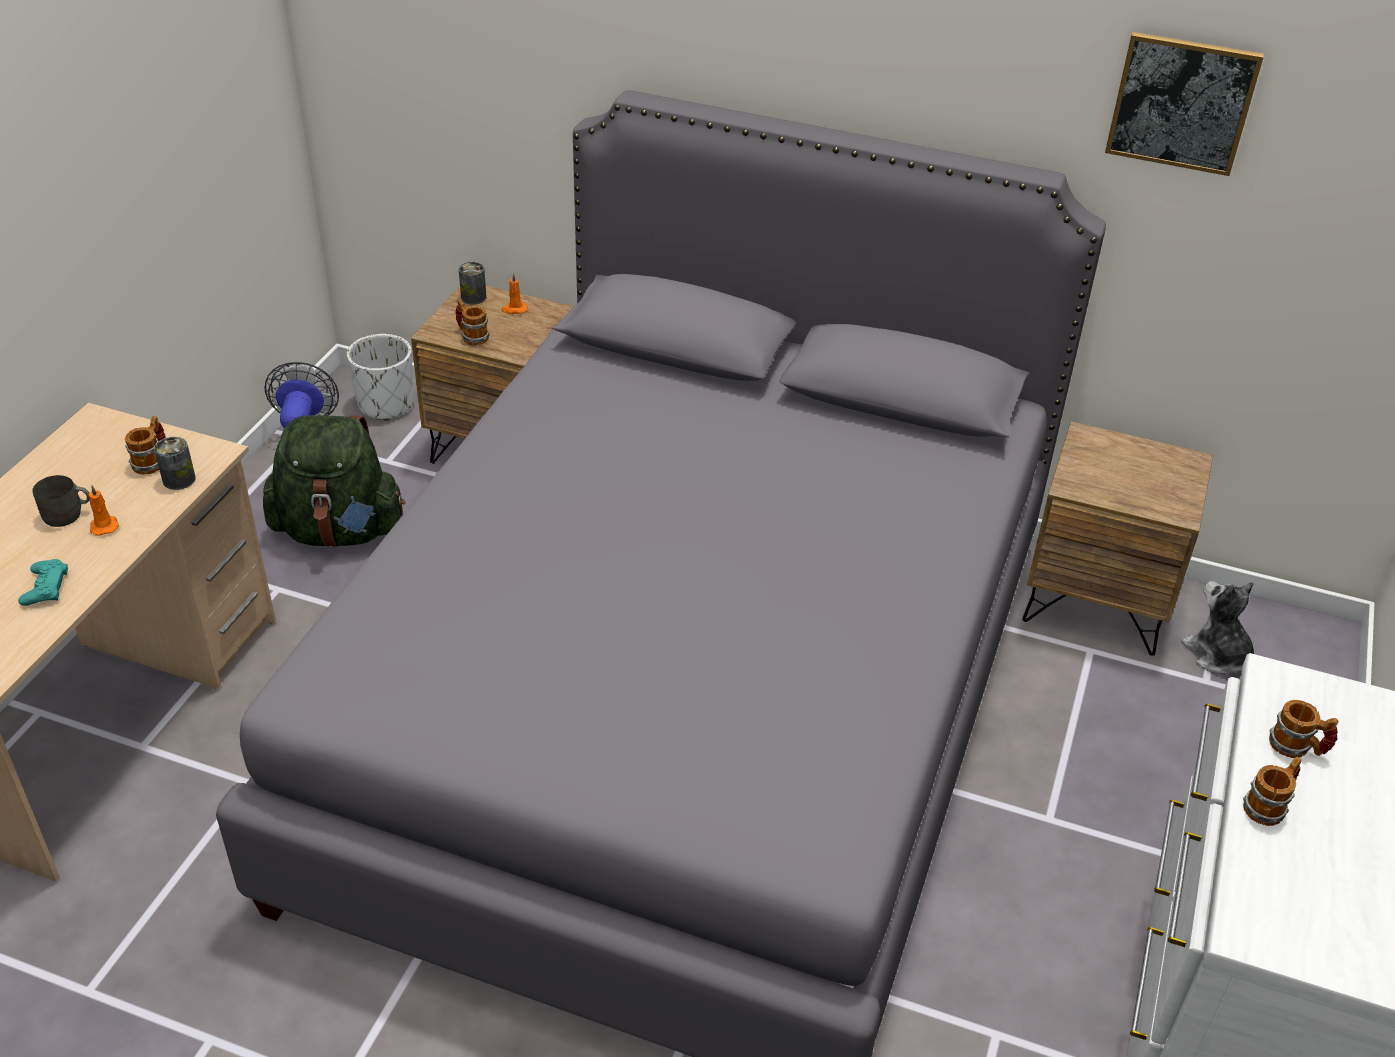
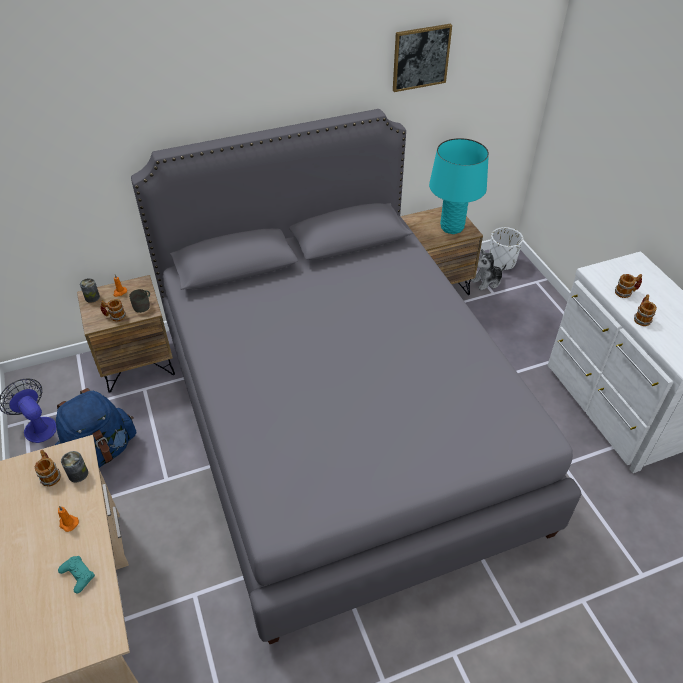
camera: 40 degrees left, 5 degrees up
(68, 514) = (39, 532): grey mug -> grey mug (143, 305)
(339, 530) = (100, 452): green backpack -> blue backpack
(386, 404) = (53, 378): white planter -> white planter (501, 262)
(1151, 487) = (451, 227): none -> turquoise table lamp
(1217, 655) = (487, 281): plush toy -> plush toy turned 45 degrees counterclockwise

